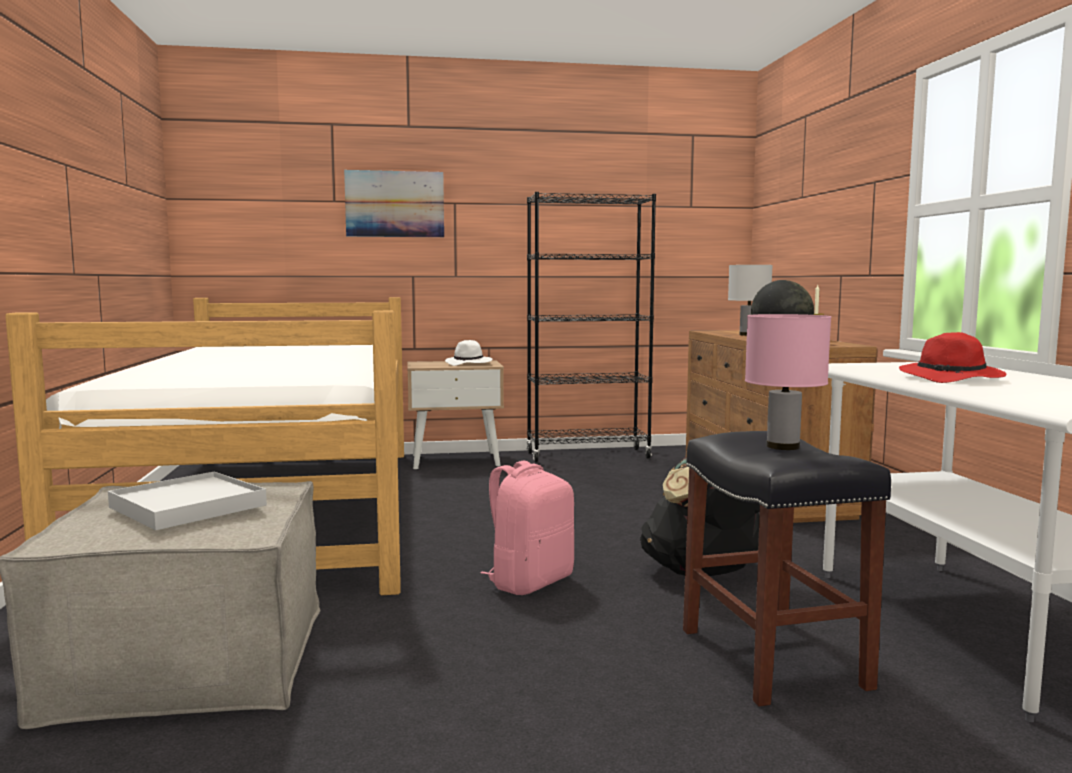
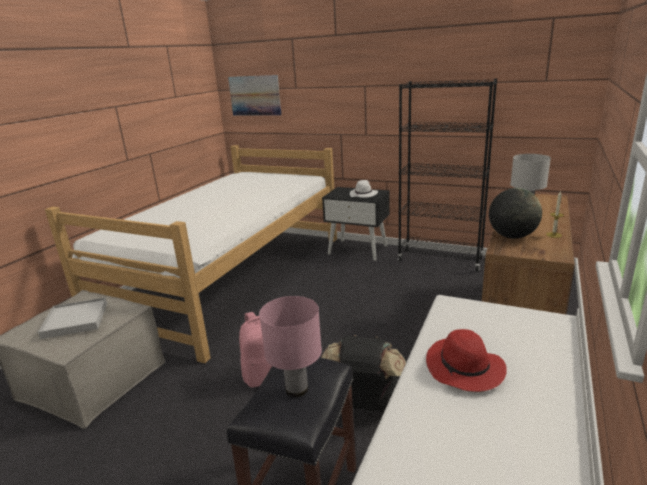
camera: 35 degrees right, 15 degrees up
(395, 204) = (328, 88): picture -> picture (255, 95)
(456, 460) = (358, 250): beige nightstand -> black nightstand

